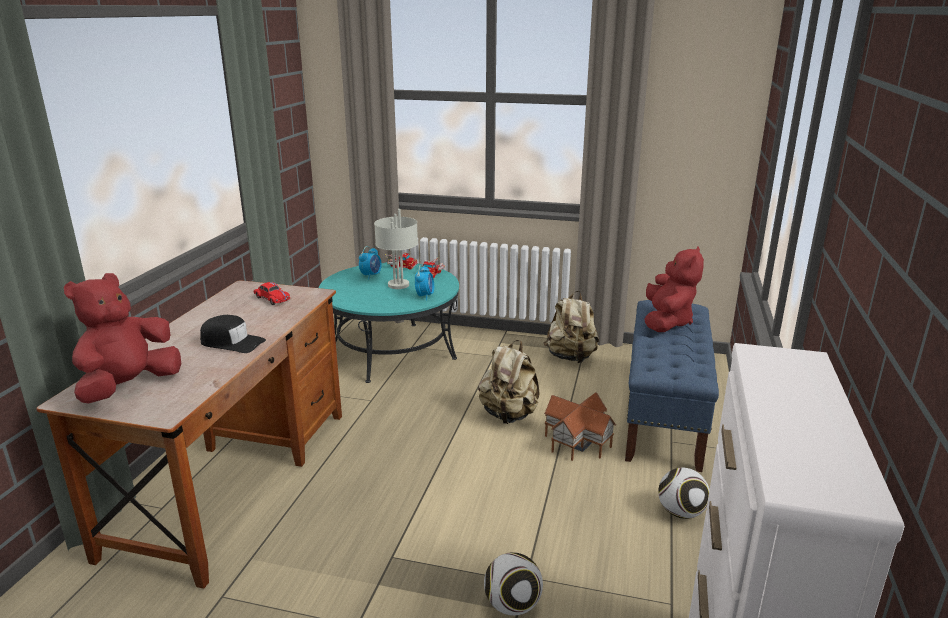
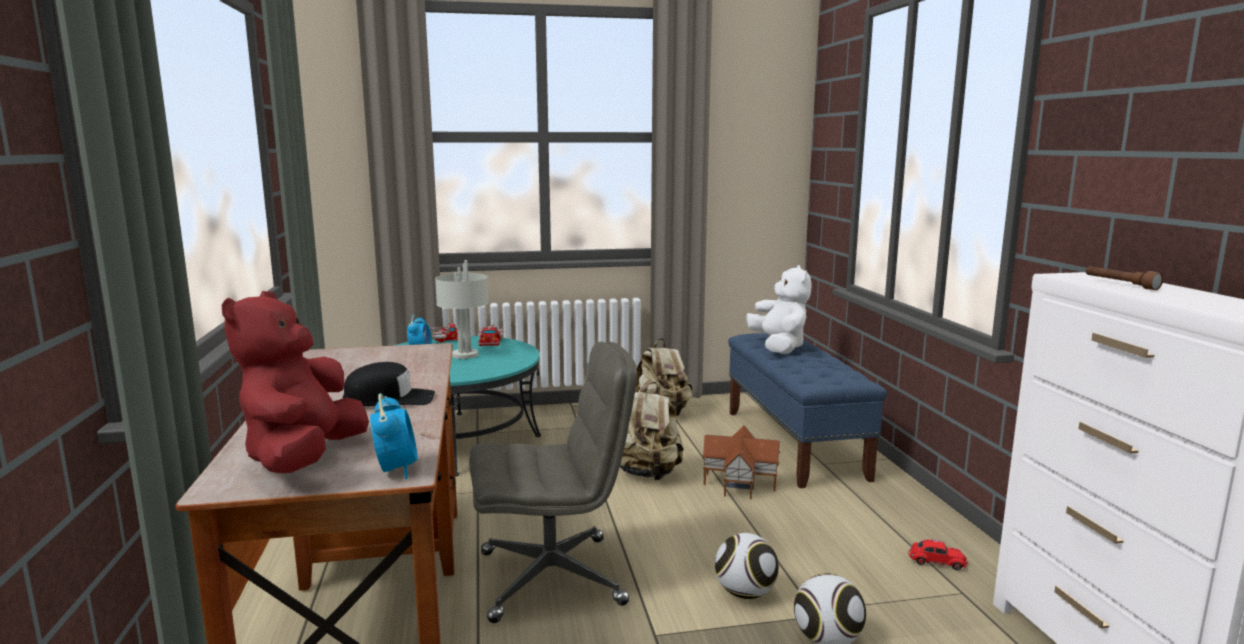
camera: 25 degrees left, 10 degrees down
(272, 299) = (381, 358): red toy car -> red toy car (937, 561)
(363, 488) = (553, 577): none -> grey office chair
(425, 296) = (508, 360): alarm clock -> alarm clock (396, 469)
(667, 322) = (779, 347): red plush toy -> white plush toy
(681, 512) = (891, 517): football -> football (745, 593)
(781, 379) = (1120, 284): none -> brown flashlight

